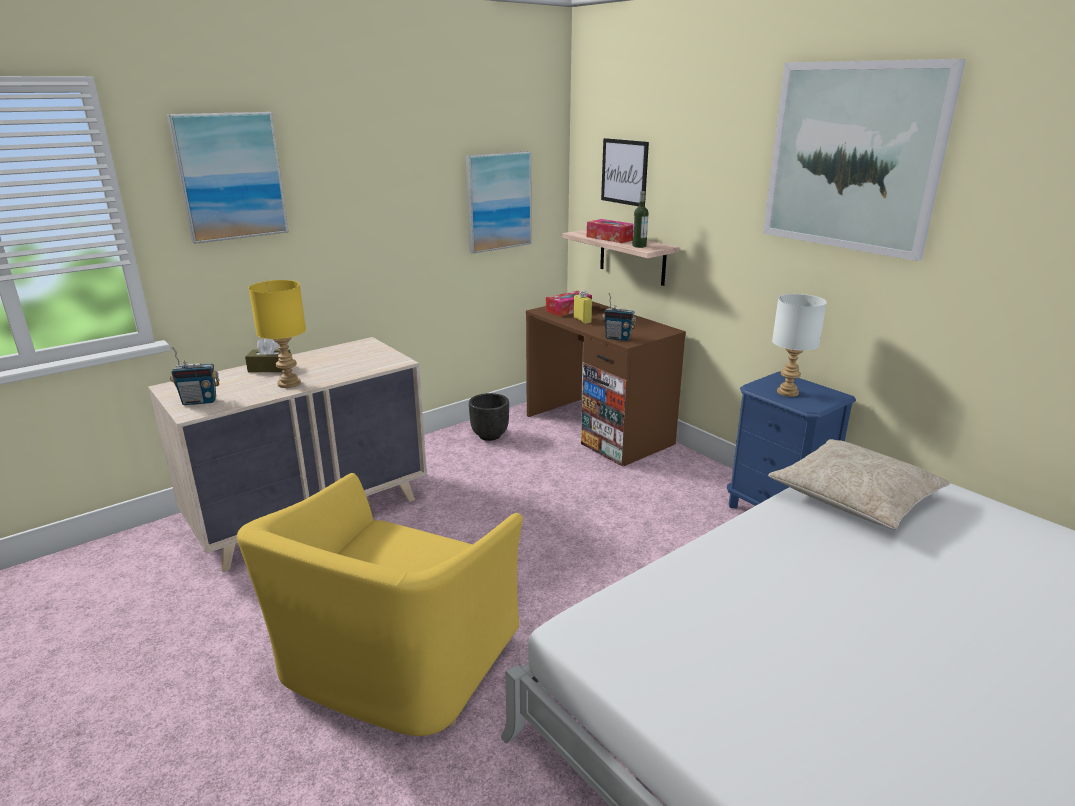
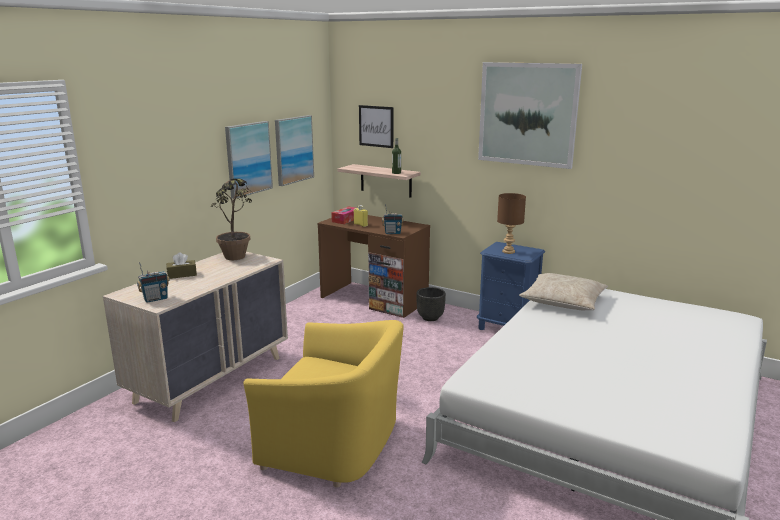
camera: 20 degrees left, 5 degrees down
(230, 176) = (142, 143): picture -> picture (248, 158)
(289, 384) = (208, 282): yellow table lamp -> none
(361, 354) = (238, 259): none -> potted plant
(395, 662) = (334, 443): yellow armchair -> yellow armchair turned 75 degrees counterclockwise
(490, 435) = (304, 313): black planter -> black planter (430, 318)
(610, 238) = (373, 169): tissue box -> none
(788, 393) = (509, 252): white table lamp -> brown table lamp

